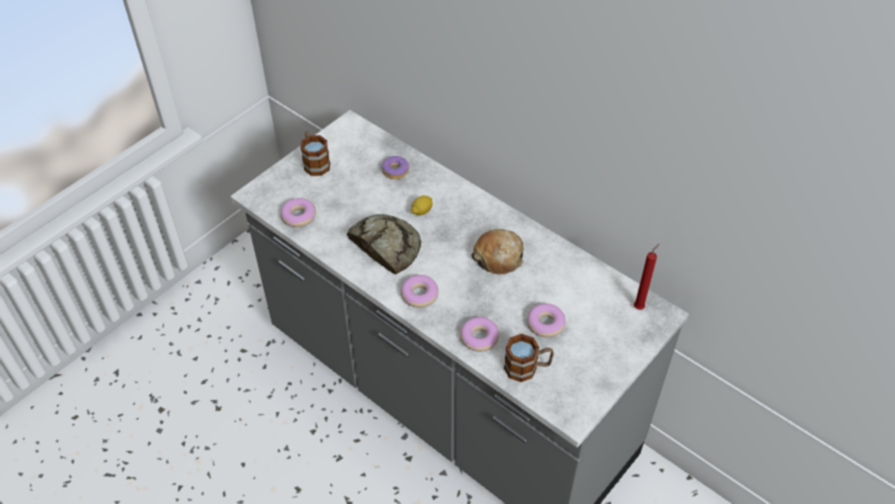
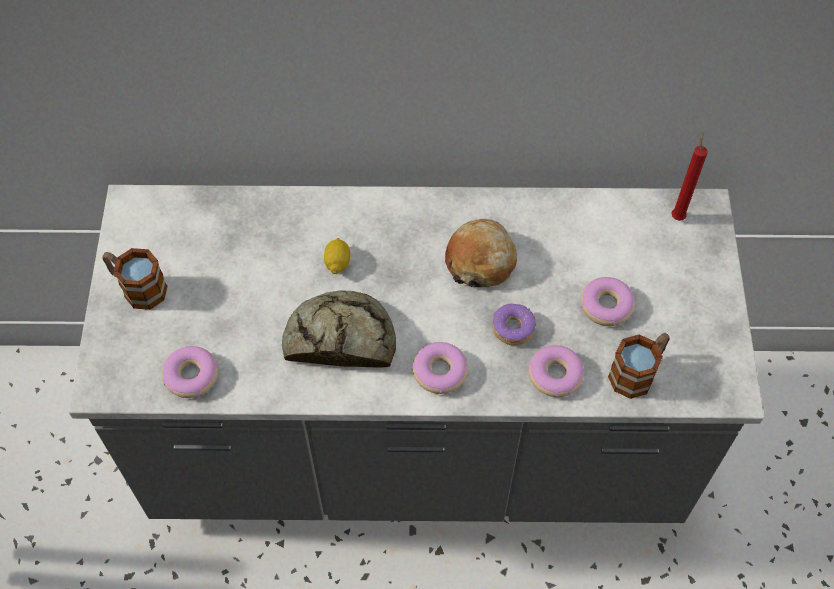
camera: 40 degrees left, 10 degrees up
(395, 171) = (253, 231): donut -> donut (512, 328)

